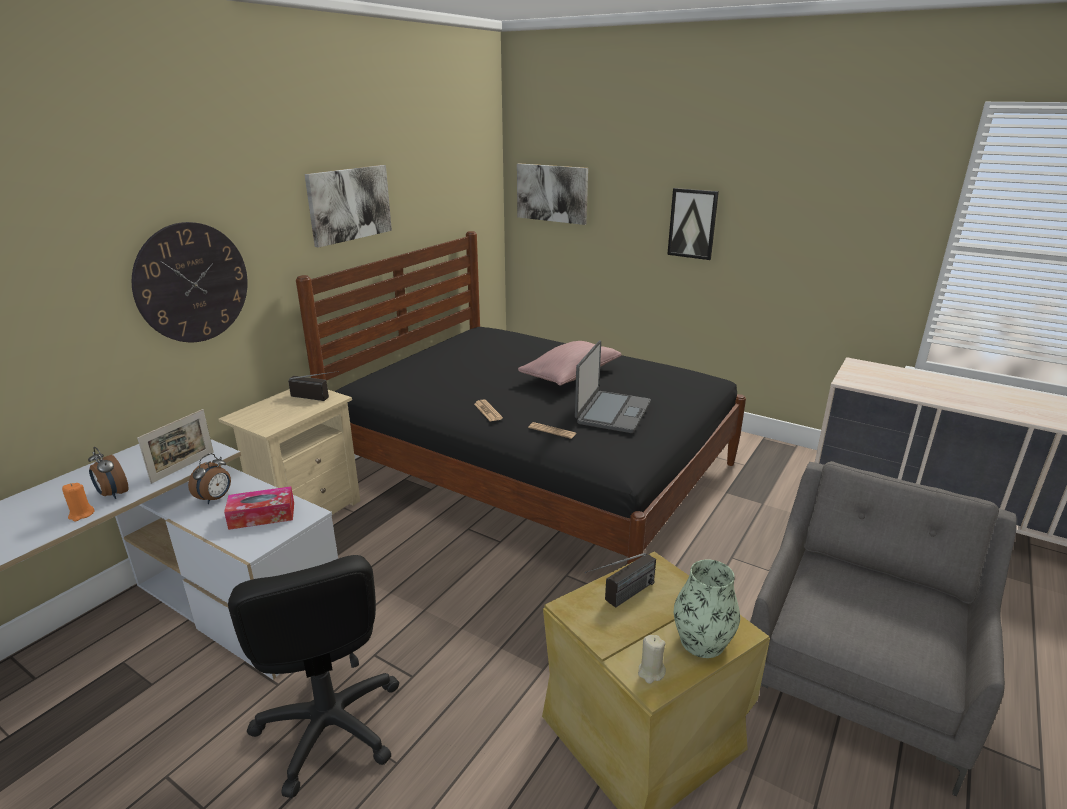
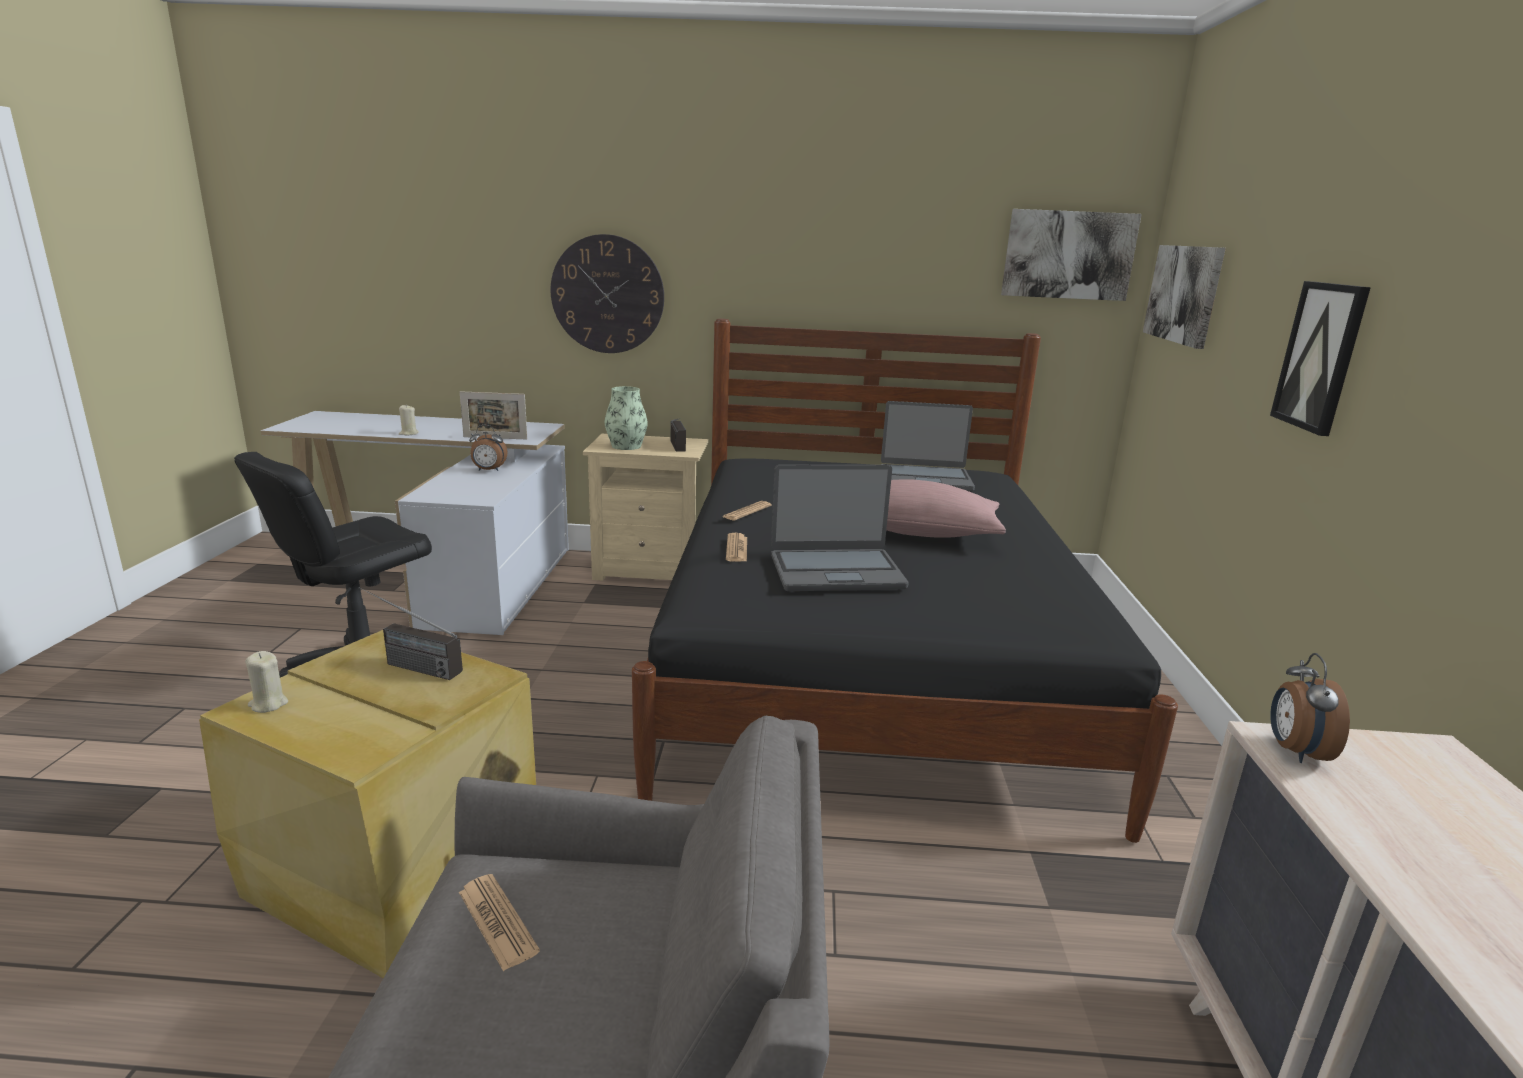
camera: 60 degrees right, 5 degrees down
(81, 514) = (408, 433): orange candle -> beige candle
(112, 494) = (441, 433): alarm clock -> alarm clock (1294, 751)
(262, 516) = (471, 488): tissue box -> none
(349, 204) = (819, 254): picture -> picture (1068, 255)
(482, 346) = (925, 479): none -> laptop
(702, 641) = (332, 730): vase -> vase (626, 446)
(846, 623) = (497, 922): none -> newspaper

